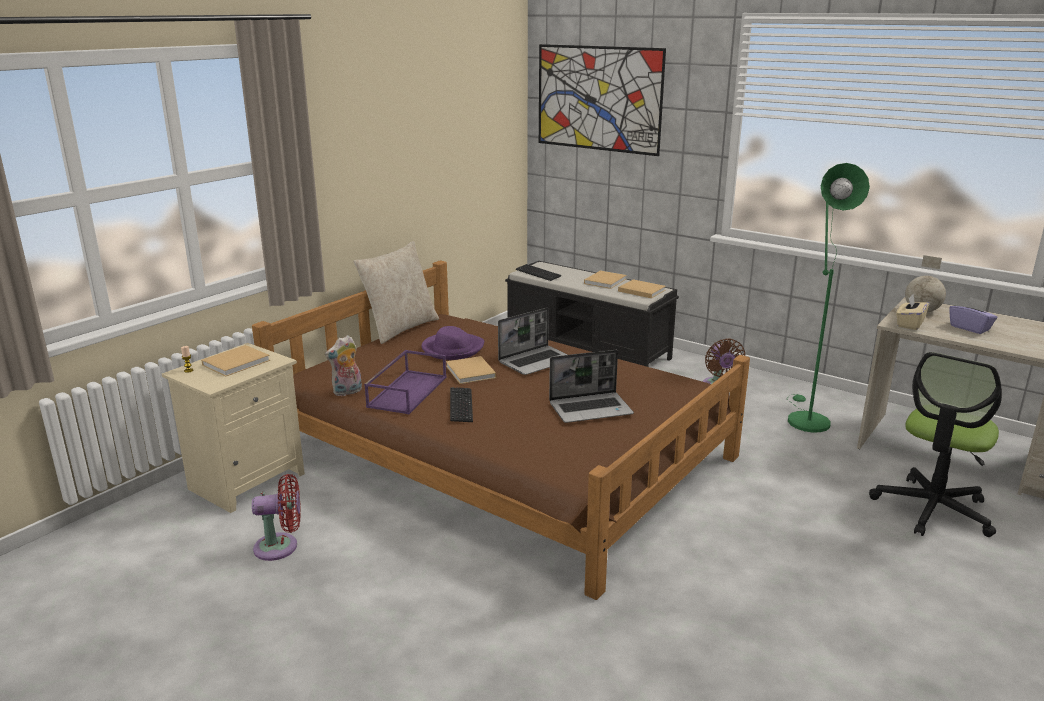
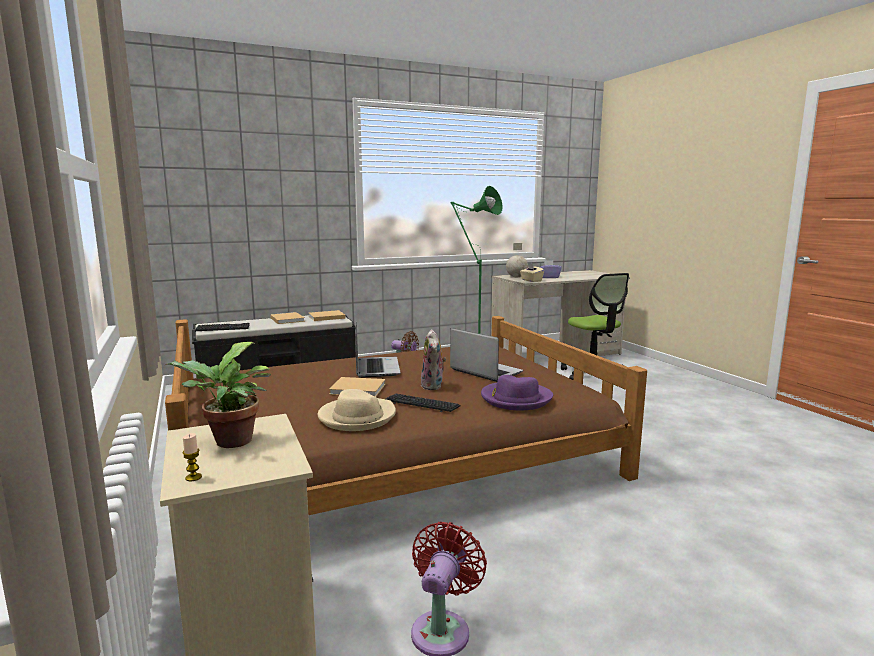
camera: 60 degrees left, 10 degrees down
(238, 362) = (229, 443): beige book -> potted plant
(347, 392) = (312, 442): plush toy -> plush toy (433, 386)
(400, 328) = (192, 396): beige pillow -> none
(407, 391) = (357, 417): purple tray -> beige hat
(452, 349) = (295, 385): purple hat -> purple hat (515, 399)
(591, 409) = (484, 371): laptop -> laptop turned 60 degrees counterclockwise
(598, 98) = (229, 165): picture -> none

